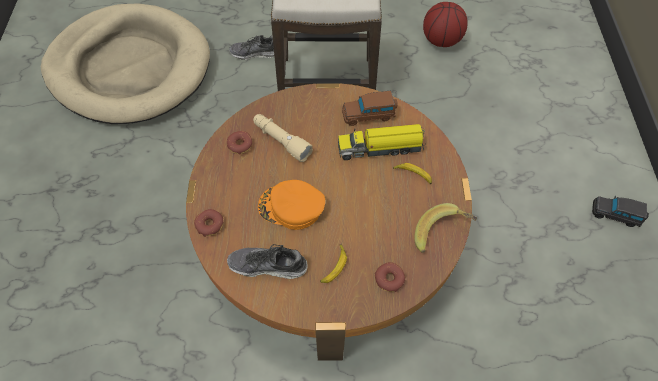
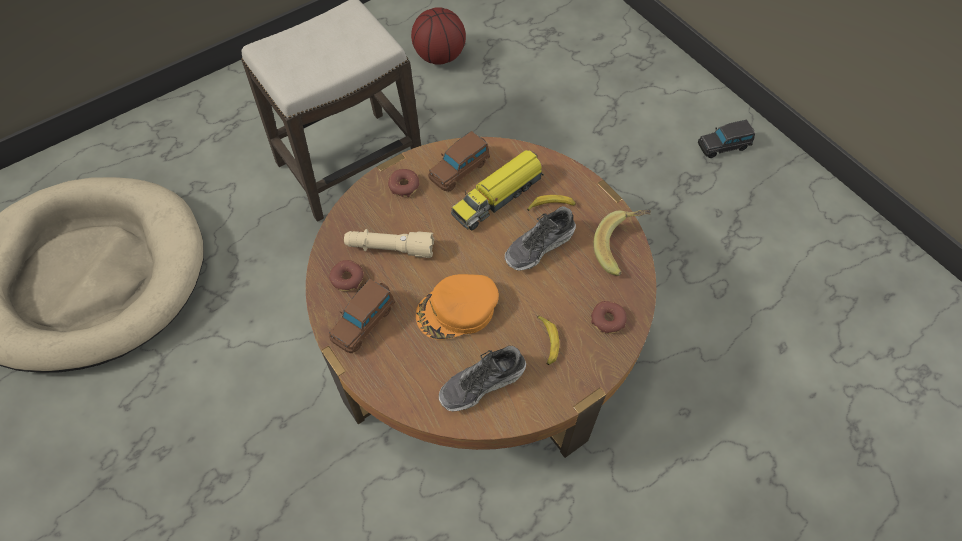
camera: 35 degrees left, 0 degrees up
(210, 225) = (385, 382): donut -> donut (404, 186)
(228, 178) = (364, 322): none -> brown toy car
(255, 53) = (238, 175): shoe -> shoe (539, 246)

